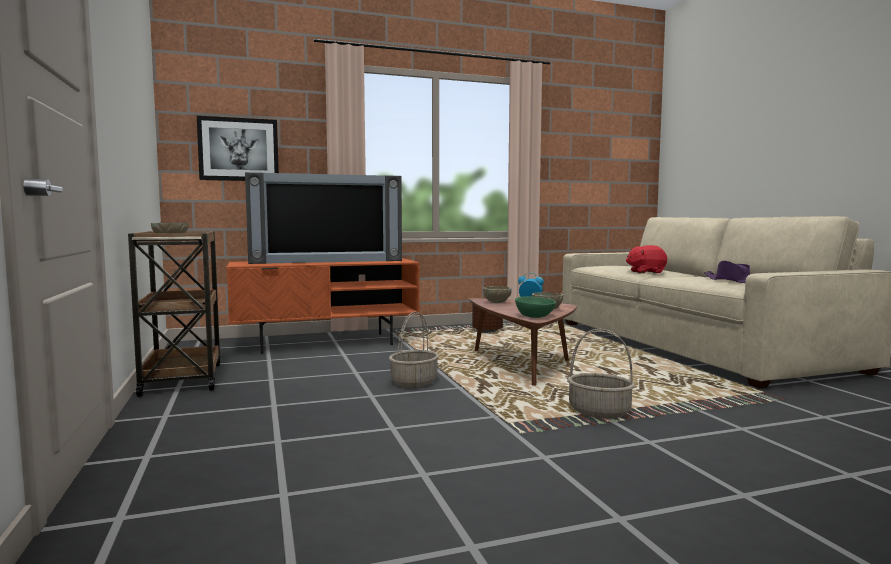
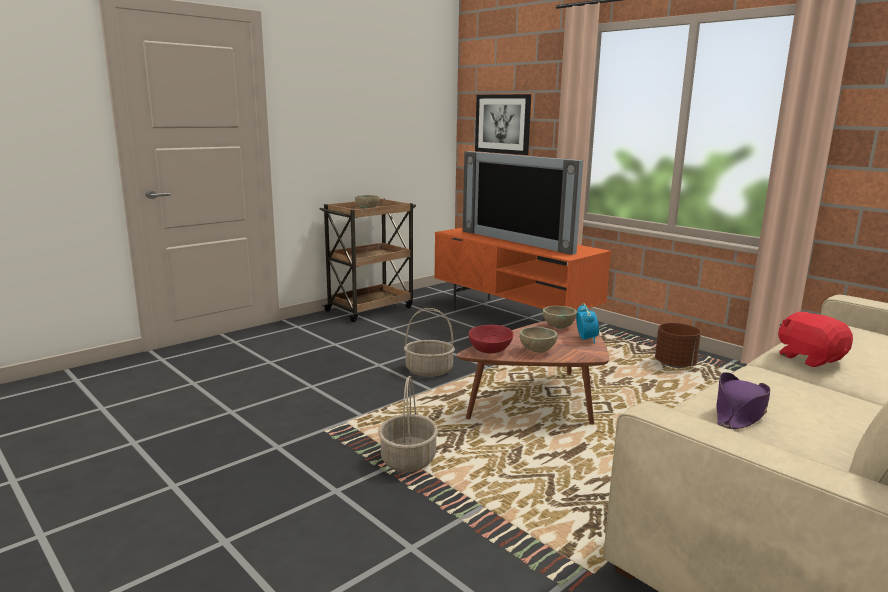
camera: 65 degrees right, 10 degrees up
(534, 316) = (490, 350): green bowl -> red bowl

